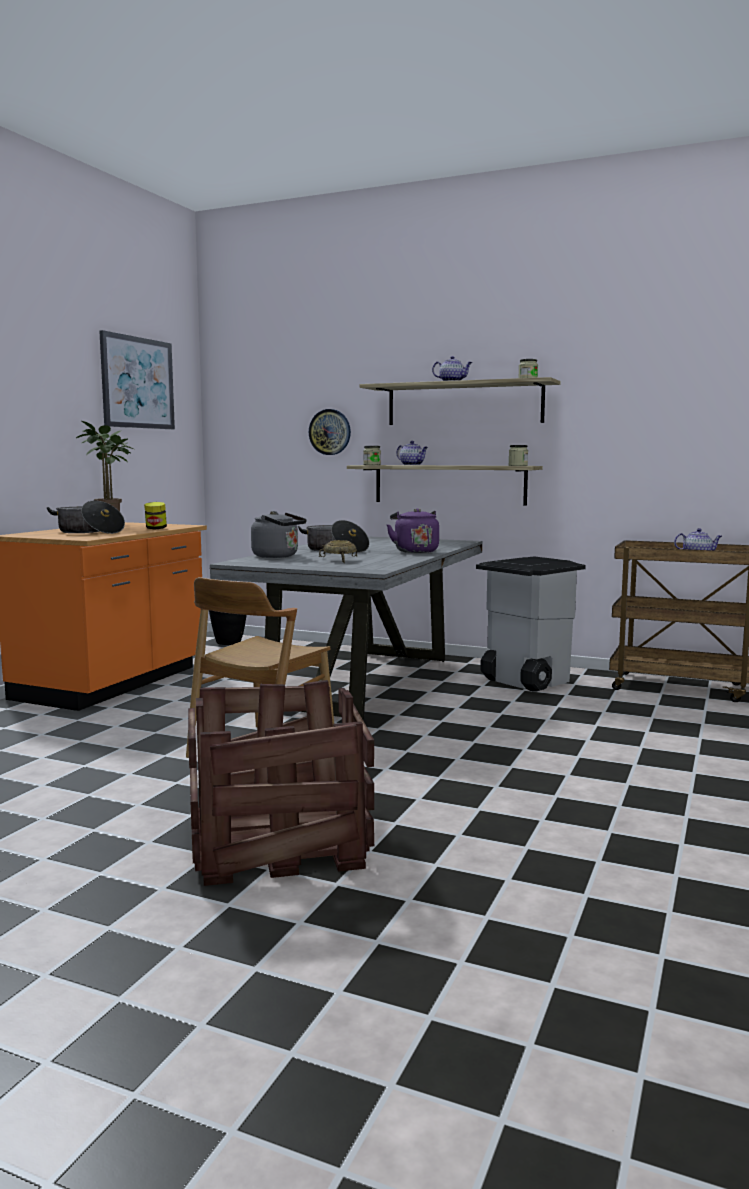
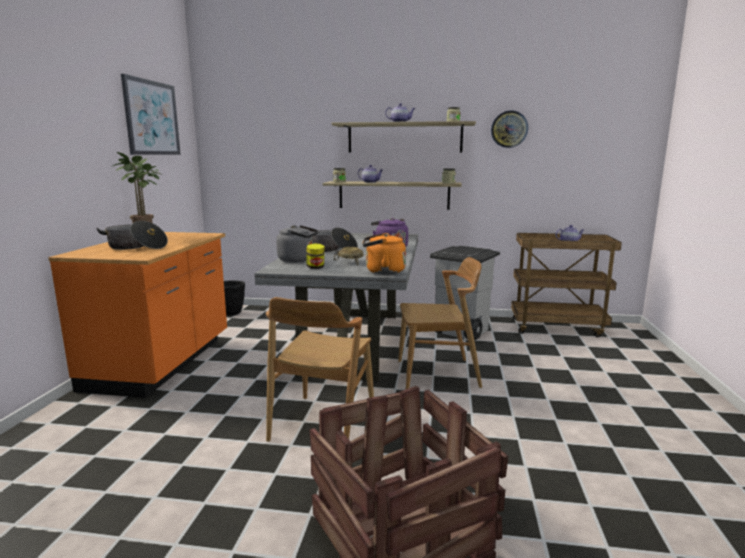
camera: 15 degrees left, 5 degrees up
(156, 529) = (190, 240): jar -> jar (315, 267)
(330, 432) = (302, 157): wall clock -> wall clock (509, 129)
(364, 568) = (382, 271): none -> orange kettle
(449, 720) = (438, 374): none -> brown chair

